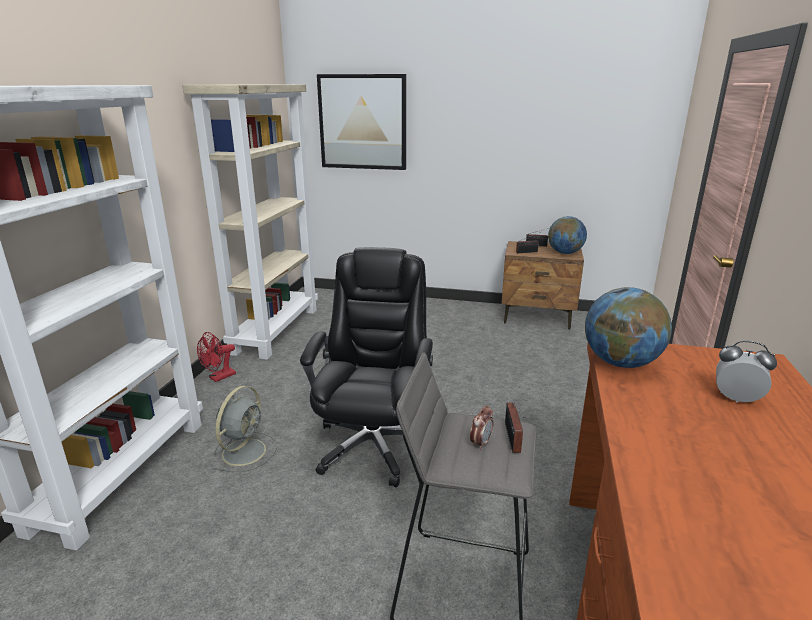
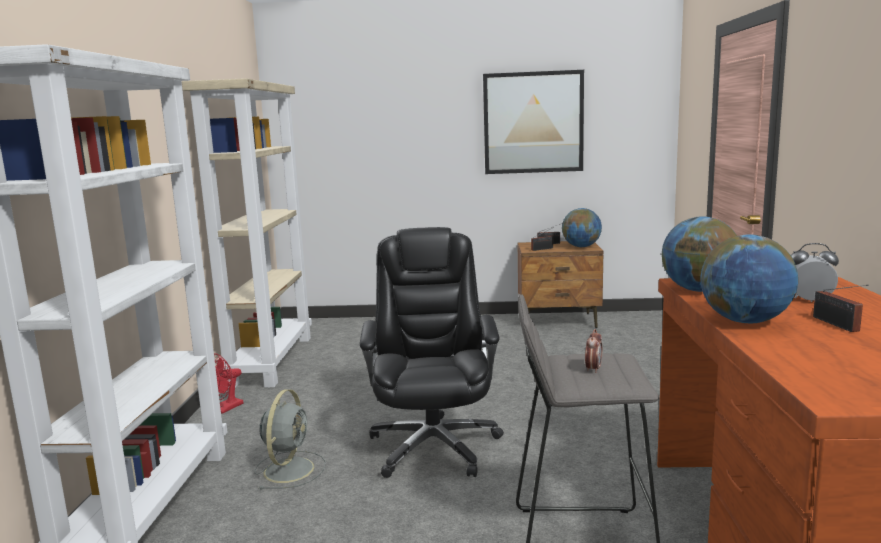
camera: 10 degrees left, 10 degrees down
(363, 122) = (350, 127): picture -> picture (533, 122)
(512, 439) = (620, 363): radio -> radio (837, 325)
(644, 426) = (745, 321): none -> globe

